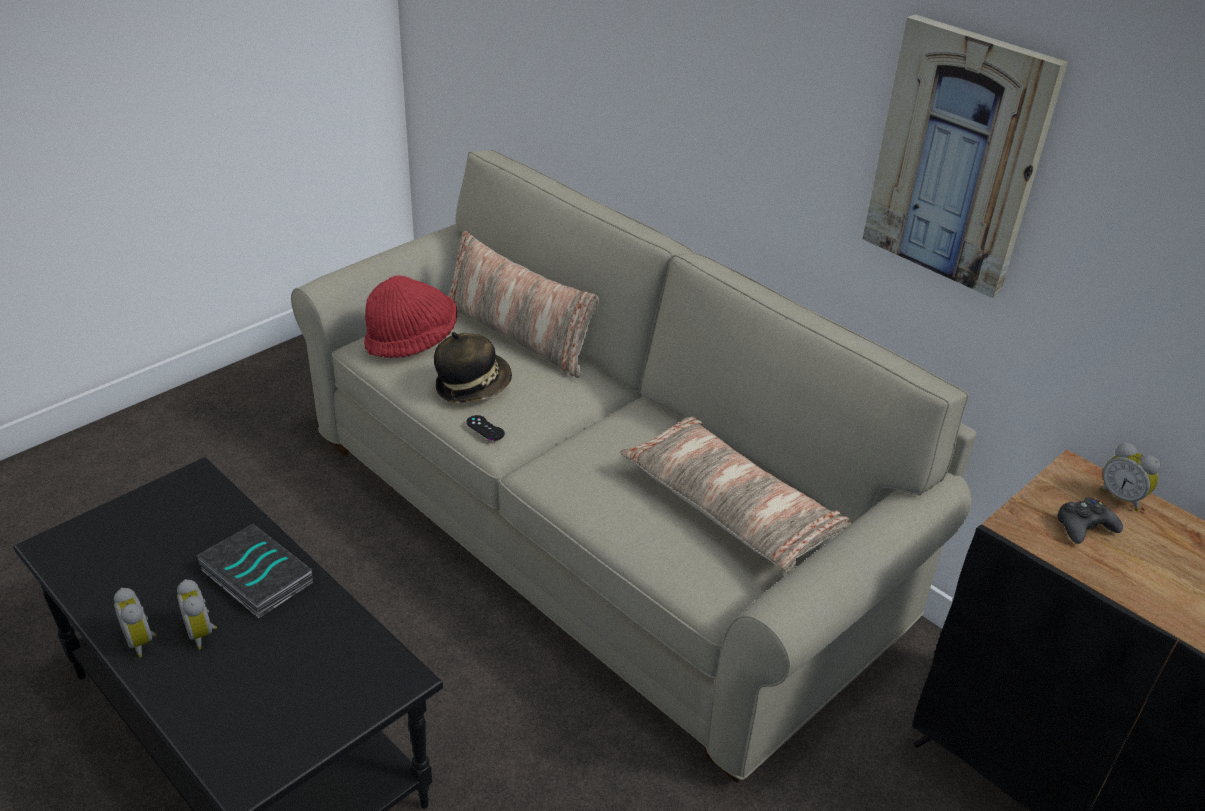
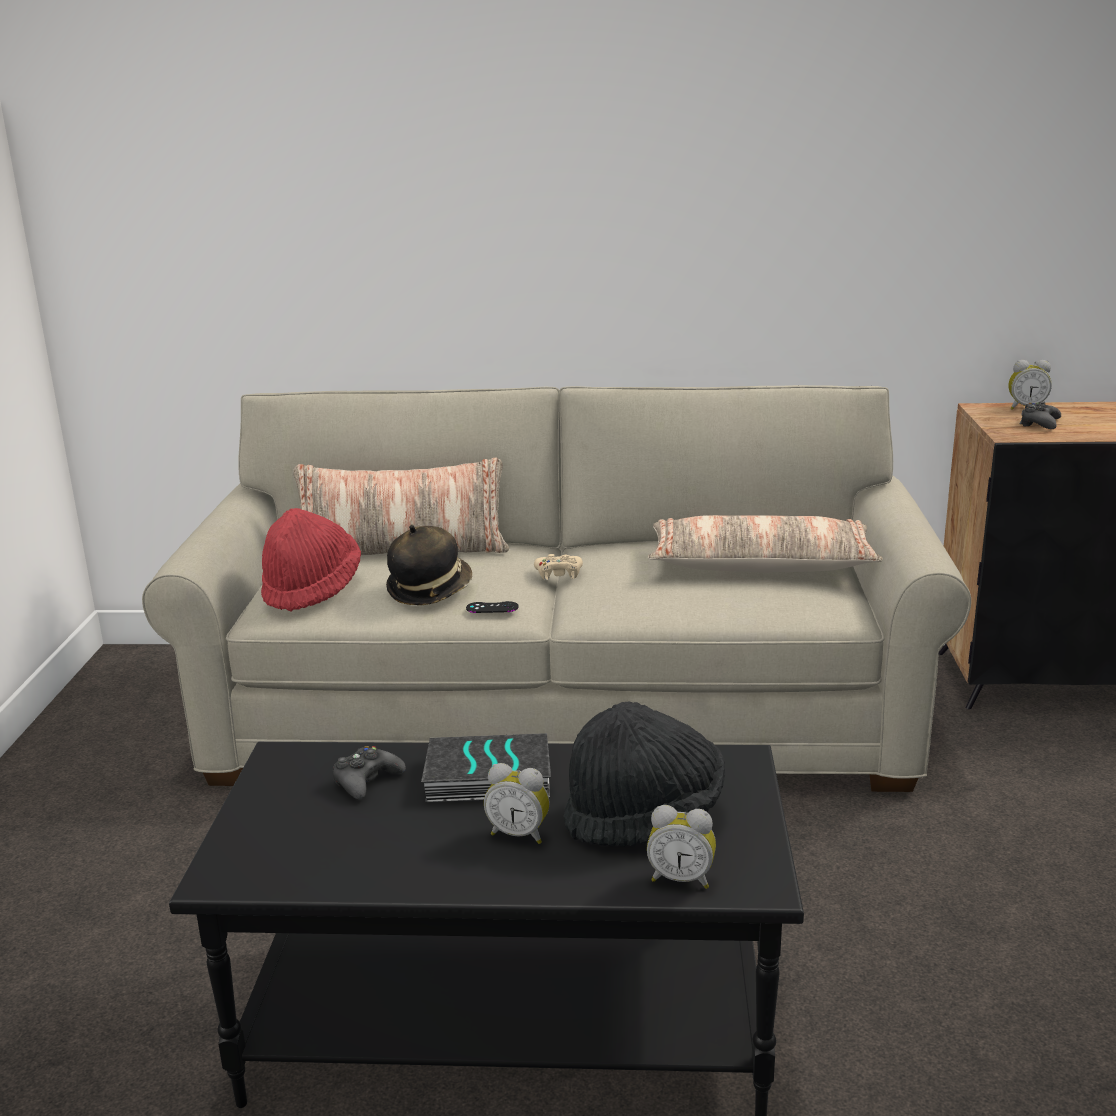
camera: 40 degrees left, 15 degrees down
(142, 641) = (473, 871): alarm clock -> alarm clock (681, 878)
(202, 529) = (366, 780): none -> black game controller
(277, 677) = (644, 817): none -> black hat
(582, 421) = (559, 574): none -> beige game controller
(958, 157) = (804, 197): picture -> none

